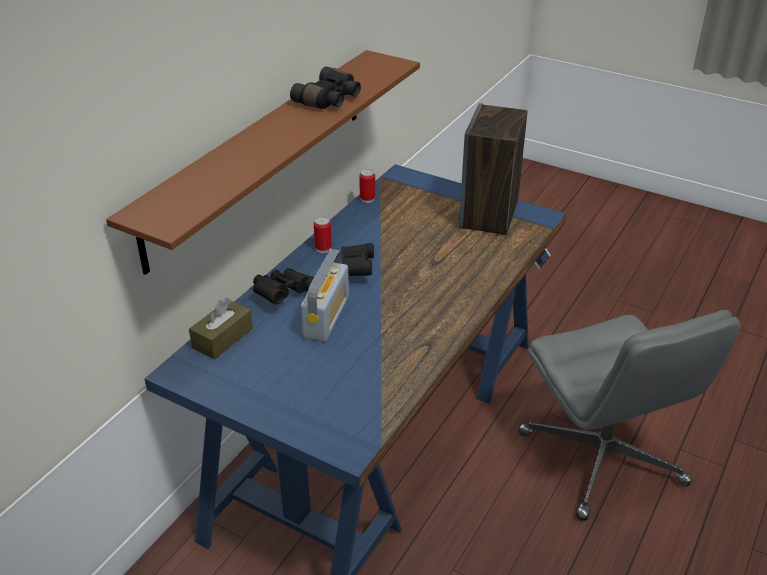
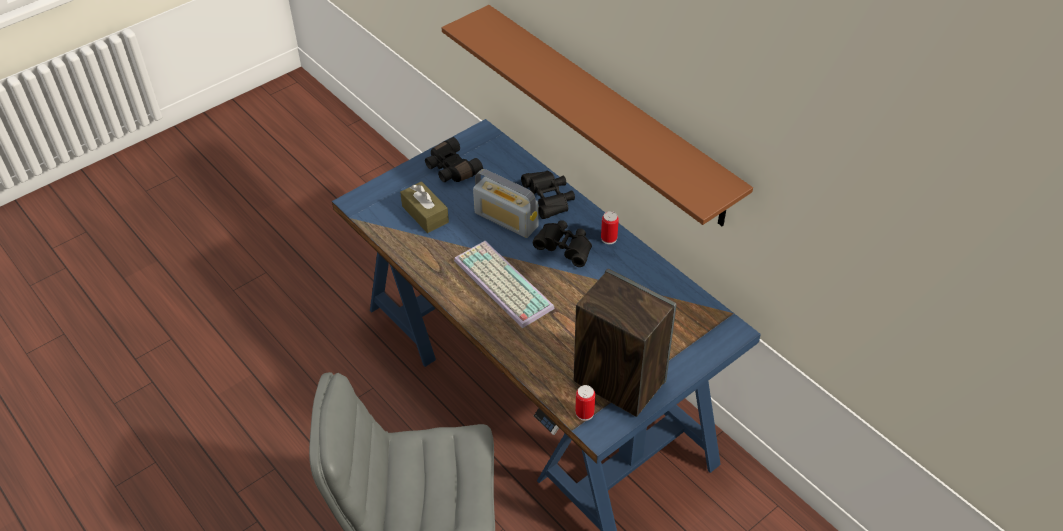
camera: 110 degrees right, 10 degrees up
(222, 338) = (509, 160): brown tissue box -> brown tissue box (425, 214)
(329, 100) = (631, 135): black binoculars -> black binoculars (451, 169)
(367, 198) = (688, 290): can -> can (584, 413)
(421, 299) = (500, 284): none -> keyboard

